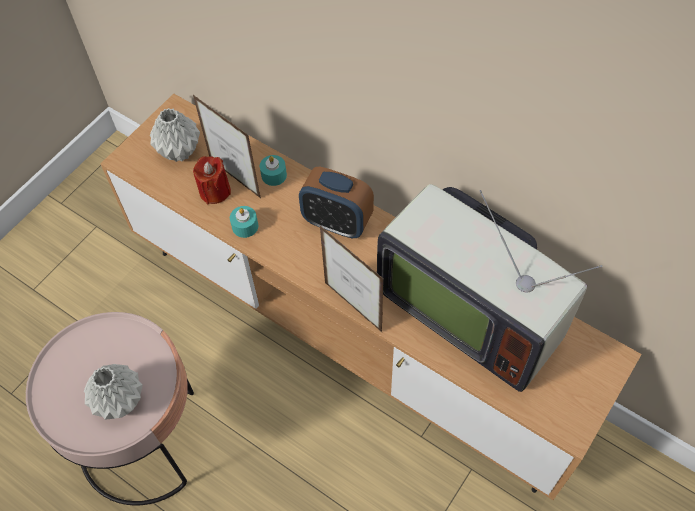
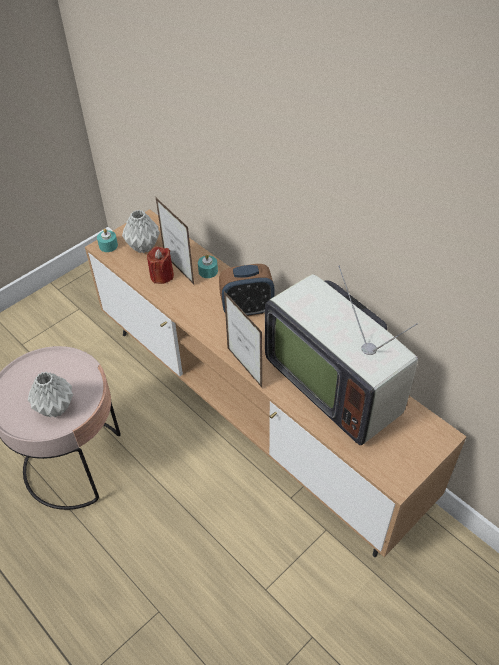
camera: 10 degrees right, 10 degrees down
(245, 226) = (177, 302): turquoise candle -> turquoise candle (108, 245)
(337, 222) = (247, 309): alarm clock -> alarm clock turned 45 degrees counterclockwise

